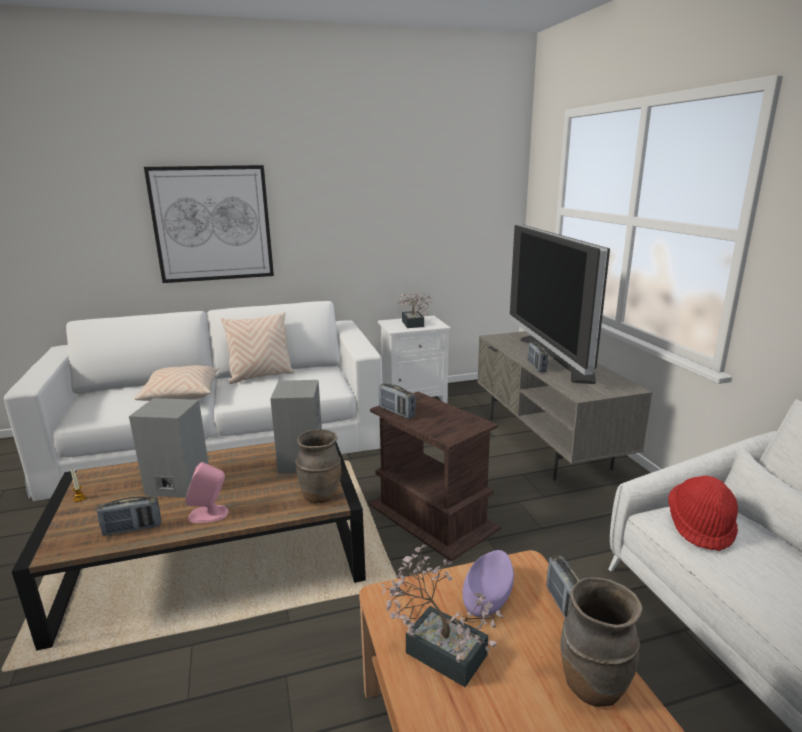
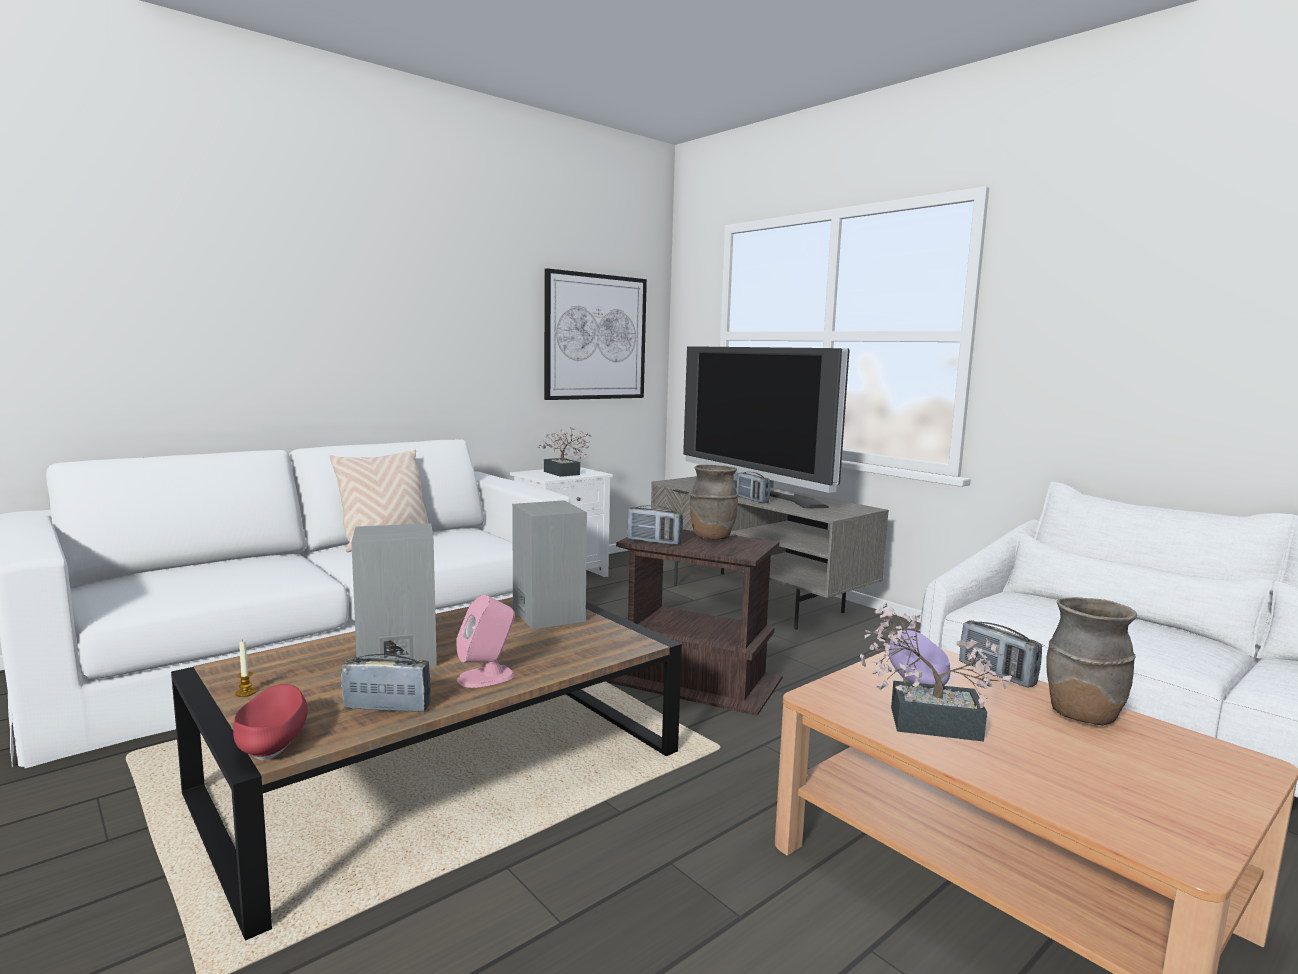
camera: 25 degrees left, 10 degrees down
(56, 542) = (273, 741): none -> red bowl
(132, 529) = (387, 707): radio -> radio turned 135 degrees counterclockwise
(181, 395) = (278, 569): beige pillow -> none
(212, 224) = (291, 327): picture -> picture (595, 337)
(320, 496) = (616, 640): brown vase -> brown vase (711, 537)
(700, 527) = (1021, 608): red hat -> none

